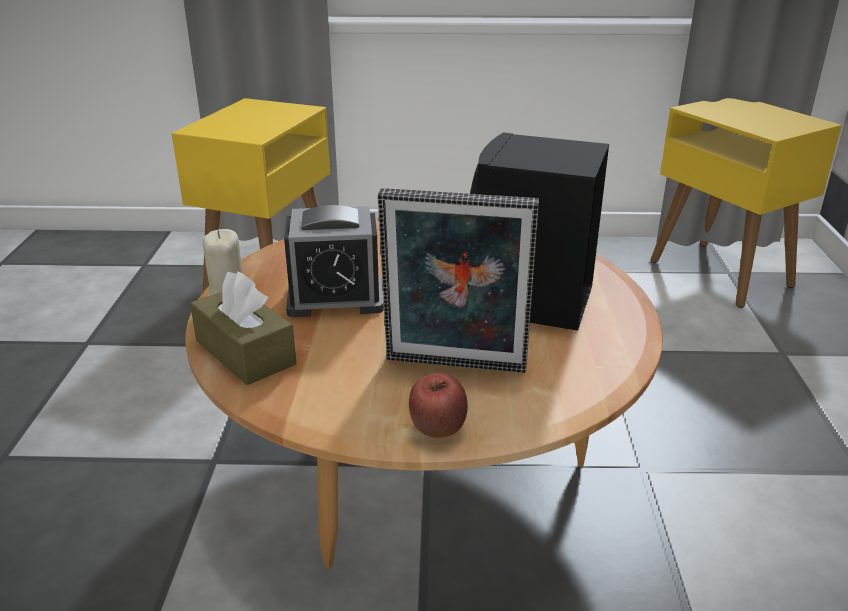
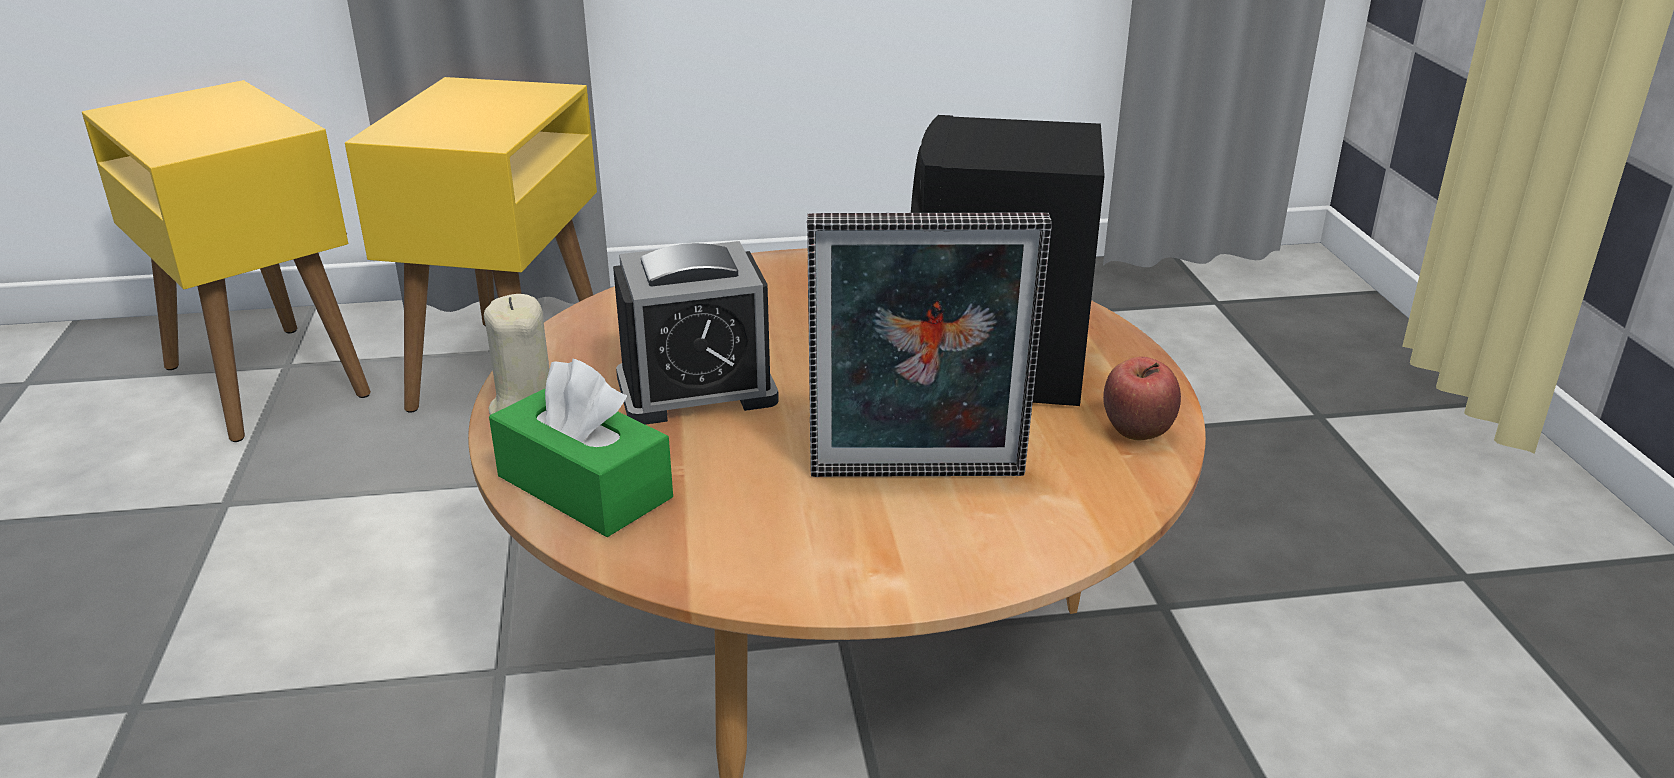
camera: 10 degrees left, 0 degrees up
(245, 352) = (584, 487): brown tissue box -> green tissue box
(438, 431) = (925, 574): apple -> apple (1136, 434)
(718, 273) = (1202, 304): yellow side table -> yellow side table (264, 380)

